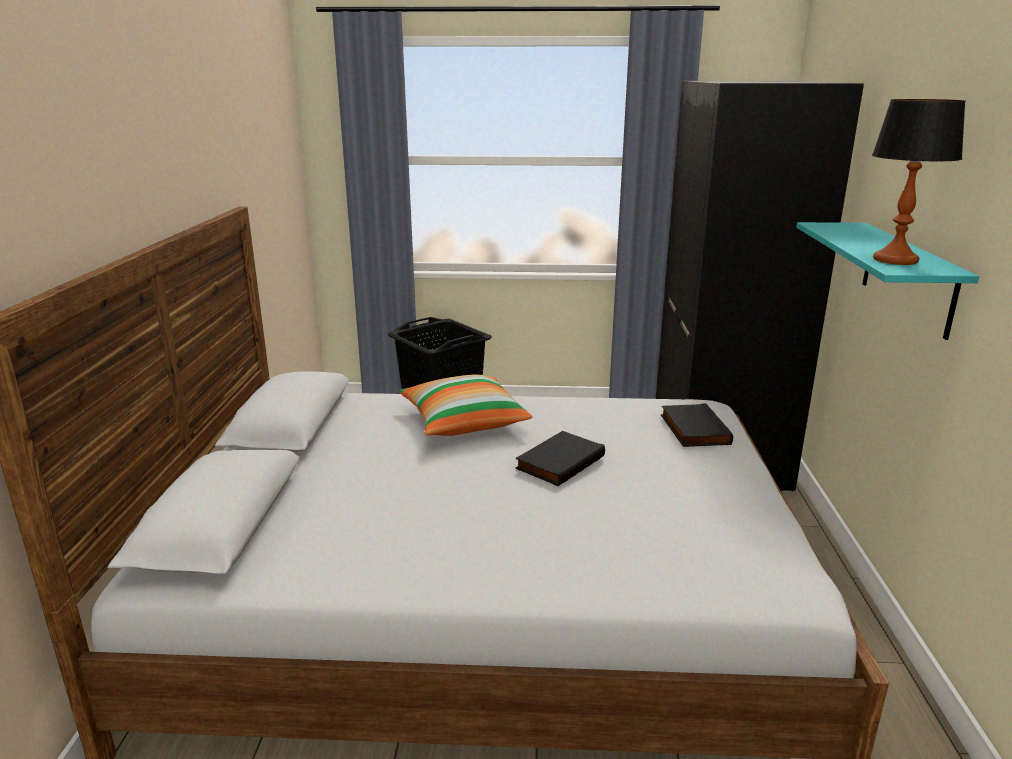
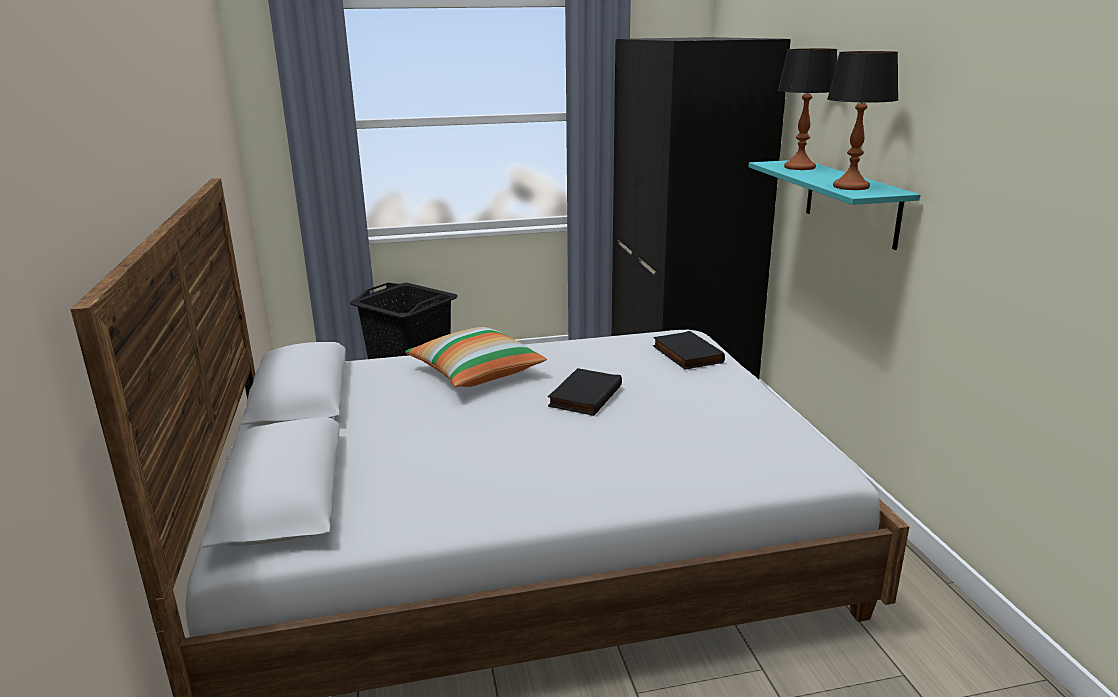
camera: 15 degrees left, 0 degrees up
(852, 232) = (800, 167): none -> table lamp

